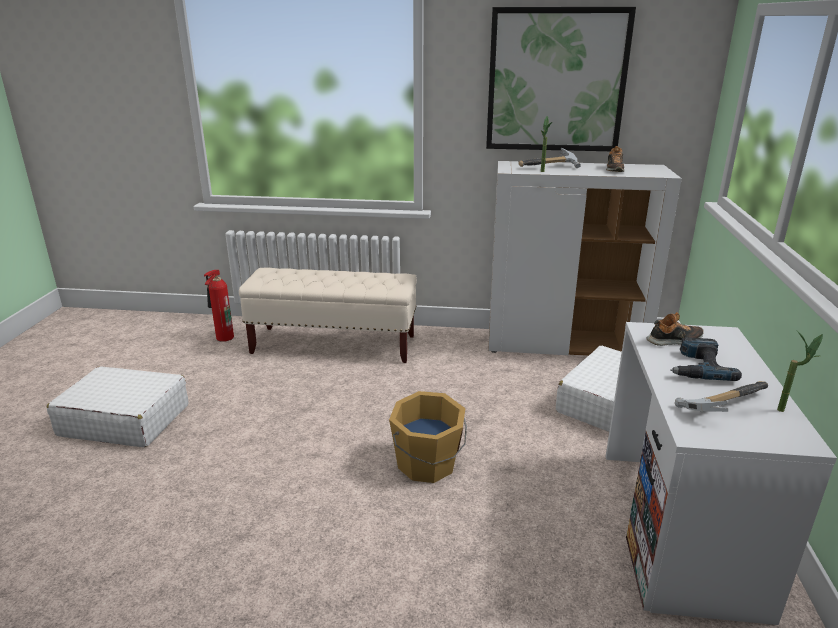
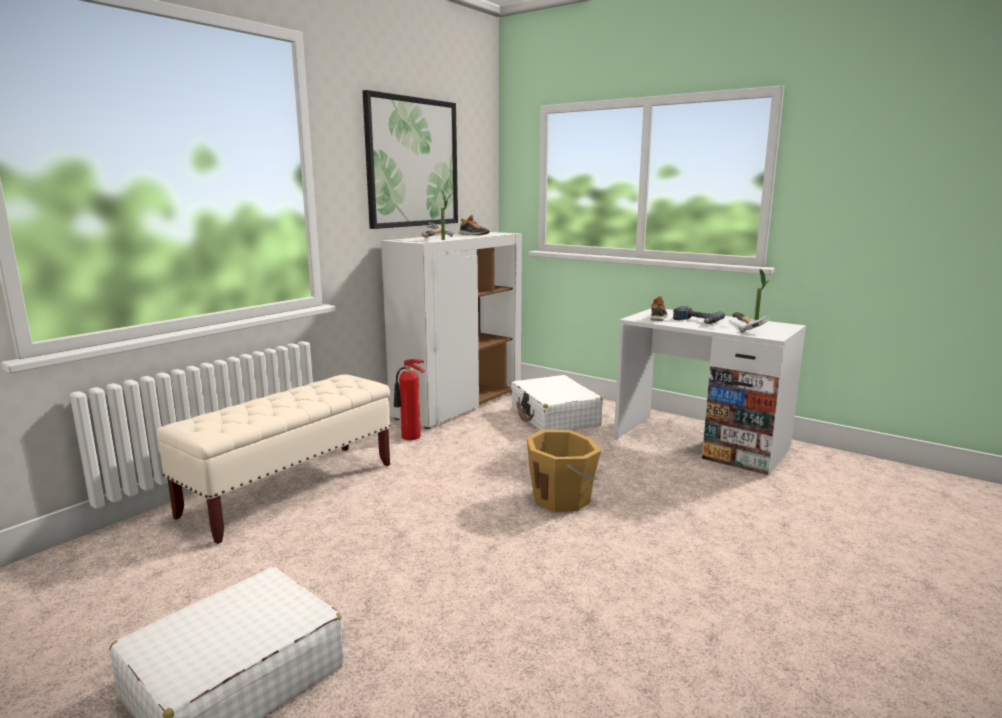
camera: 60 degrees left, 10 degrees down
(222, 338) = (133, 556): fire extinguisher -> fire extinguisher (410, 437)

